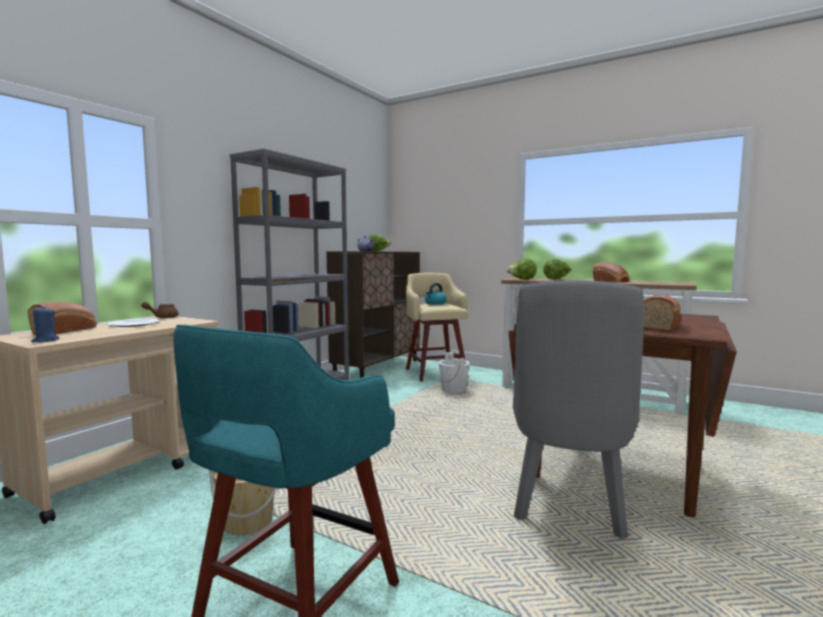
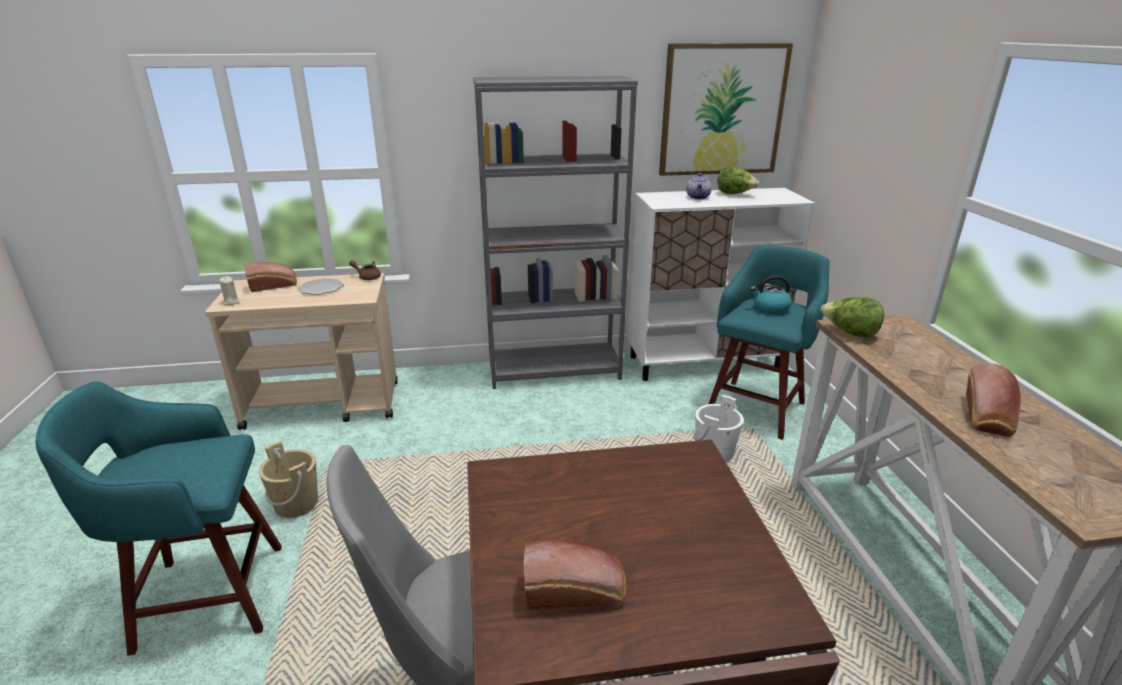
camera: 50 degrees right, 20 degrees up
(45, 340) = (231, 302): blue candle -> beige candle
(358, 203) = (722, 110): none -> picture
(377, 367) = (704, 363): brown cabinet -> white cabinet
(435, 372) = (757, 407): beige stool -> turquoise stool
(556, 279) = (931, 354): lettuce -> none

